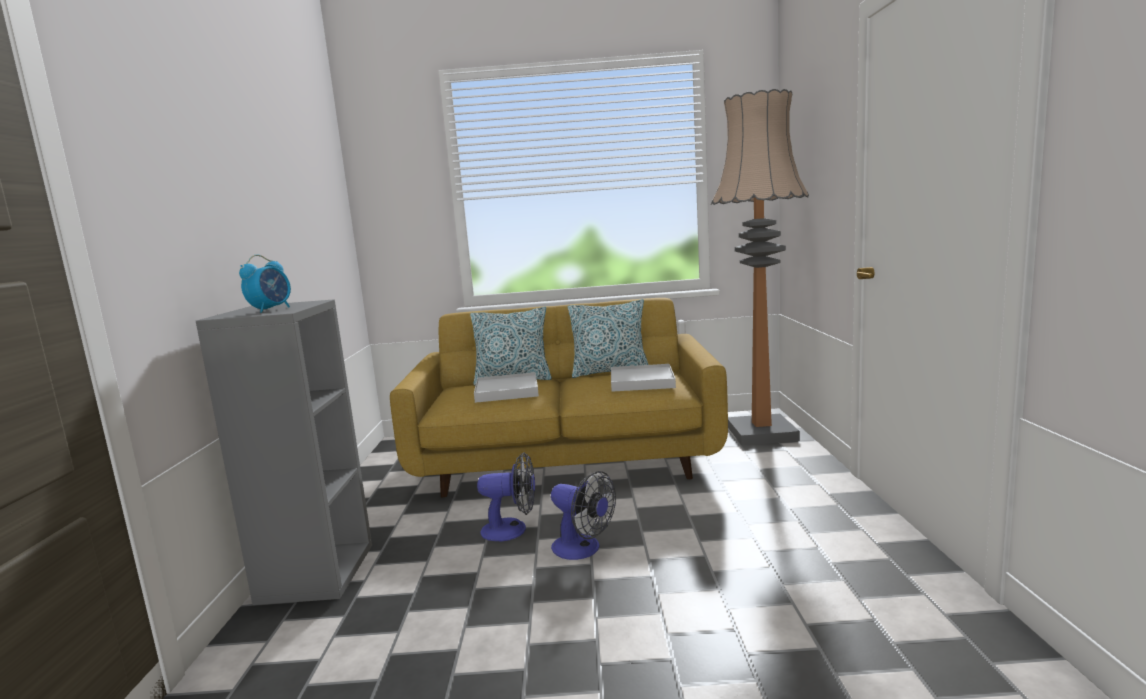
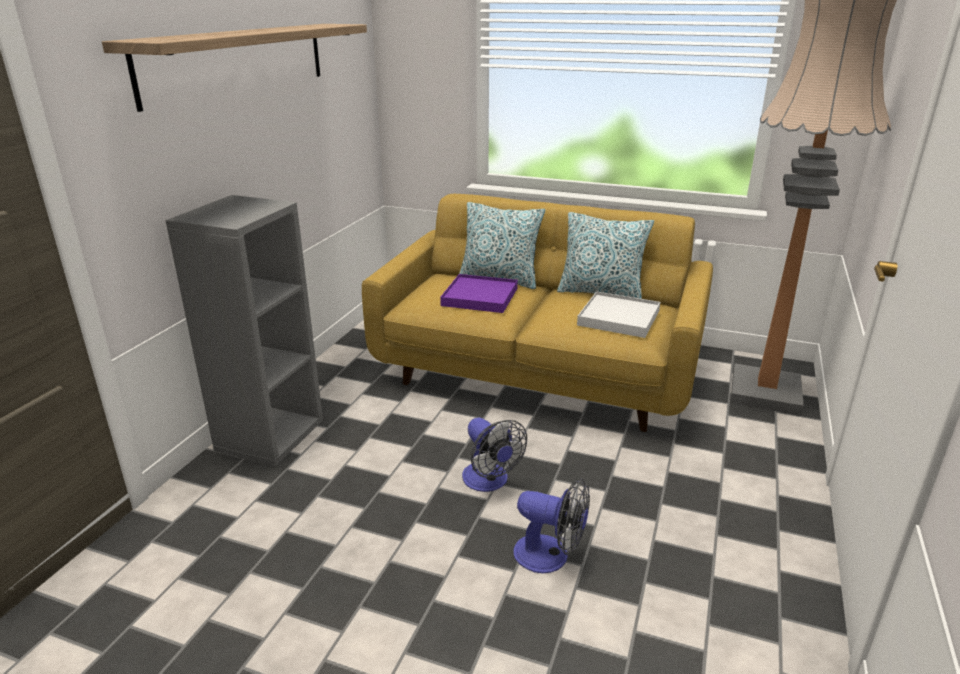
camera: 20 degrees right, 15 degrees up
(248, 177) = (239, 61): none -> shelf
(271, 310) = (230, 214): alarm clock -> none
(506, 391) = (479, 297): white tray -> purple tray
(512, 530) = (442, 440): fan -> fan (550, 556)

